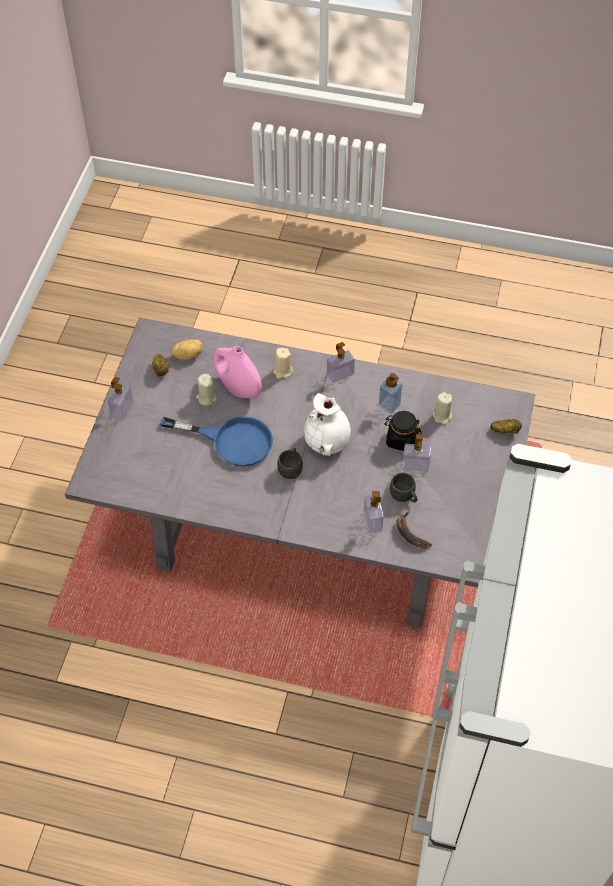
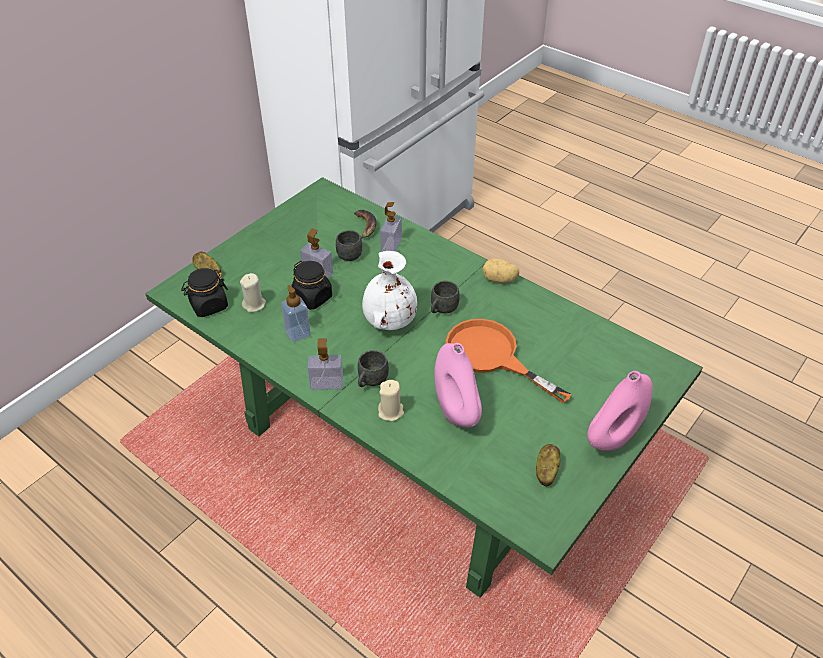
camera: 155 degrees left, 10 degrees down
(122, 409) = (613, 437): soap dispenser -> pink vase
(188, 355) = (502, 479): potato -> potato (499, 280)
(206, 398) = (501, 413): beige candle -> none
(232, 441) = (491, 356): blue frying pan -> orange frying pan
(308, 531) = (409, 448): grey dining table -> green dining table
(310, 387) = (371, 381): none -> grey mug
(476, 401) = (208, 305): none -> black jar

